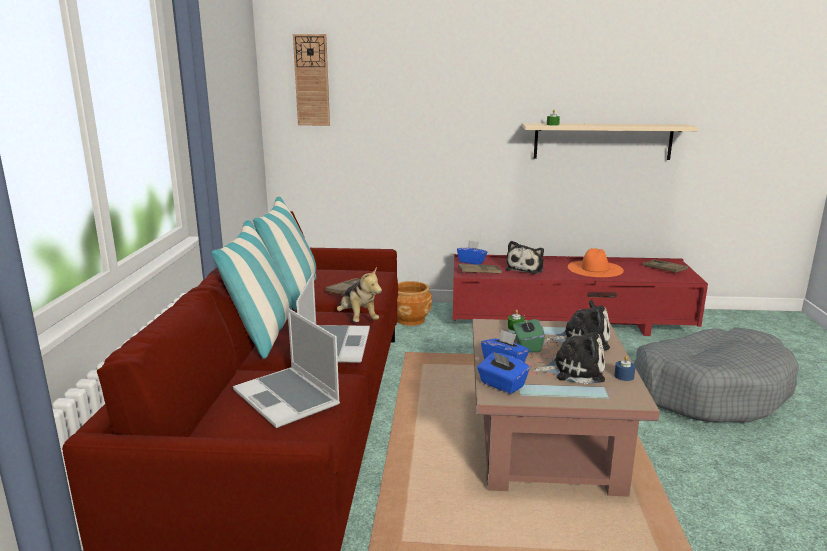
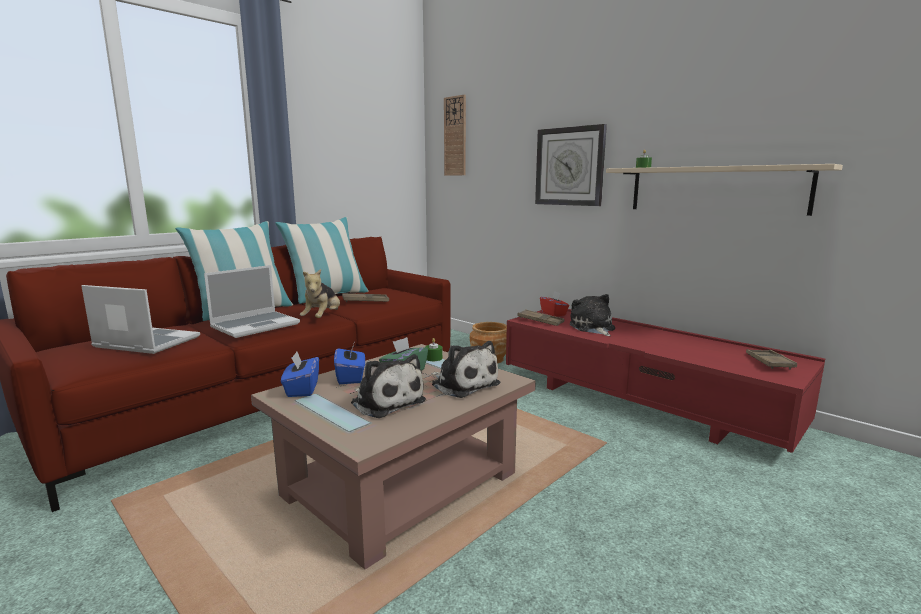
camera: 40 degrees right, 5 degrees down
(288, 398) = (145, 342): laptop -> laptop turned 105 degrees clockwise
(467, 119) = (569, 166): none -> wall clock
(471, 262) = (554, 313): blue tissue box -> red tissue box
(526, 268) = (592, 328): plush toy -> plush toy turned 105 degrees clockwise
(595, 268) = (672, 343): orange hat -> none
(624, 376) = (413, 422): blue candle -> none
(709, 391) = (684, 526): grey dog bed -> none

